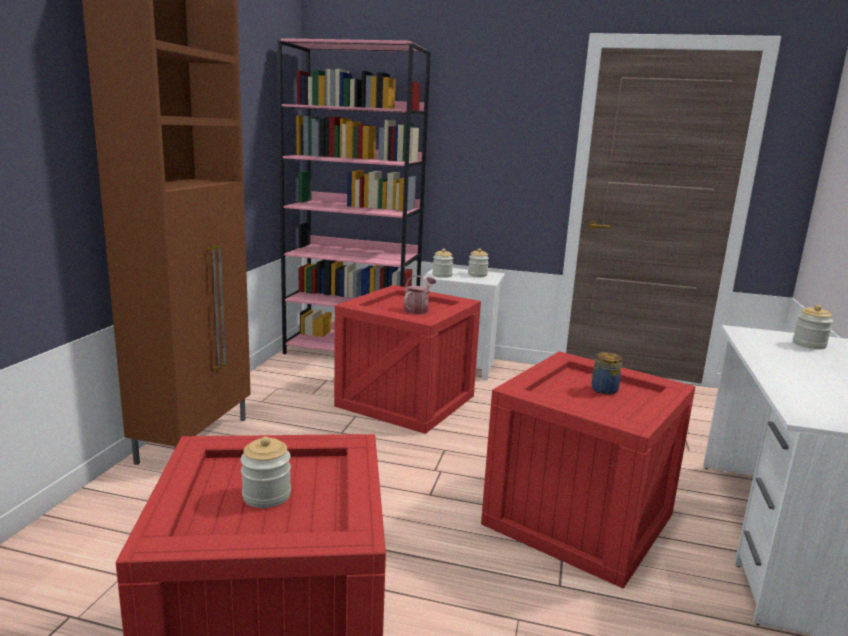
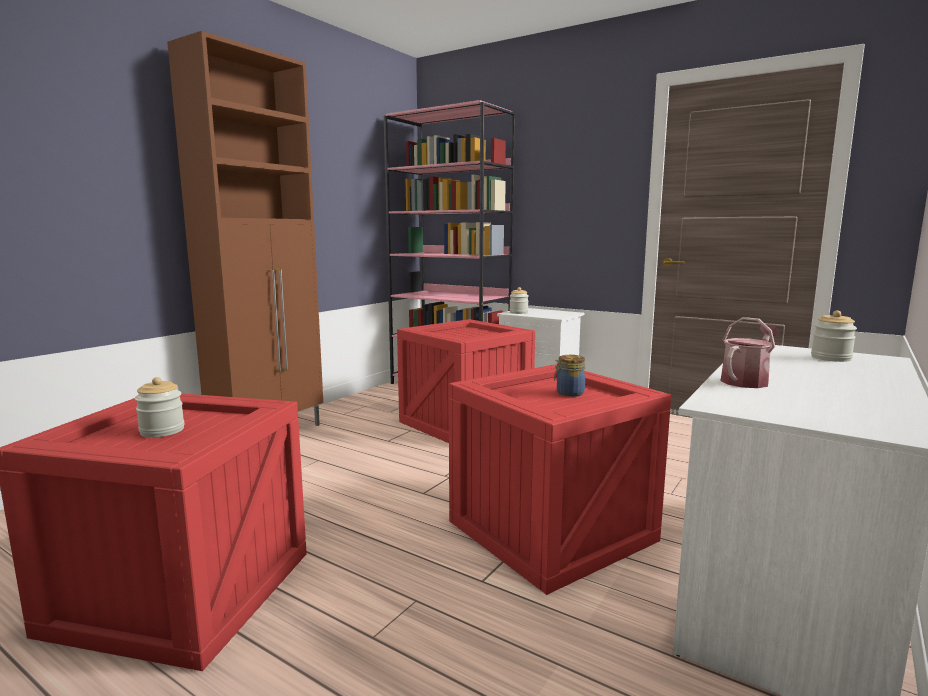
camera: 20 degrees right, 5 degrees down
(418, 310) = (470, 335): watering can -> watering can (747, 380)
(477, 275) = (554, 313): jar -> none

